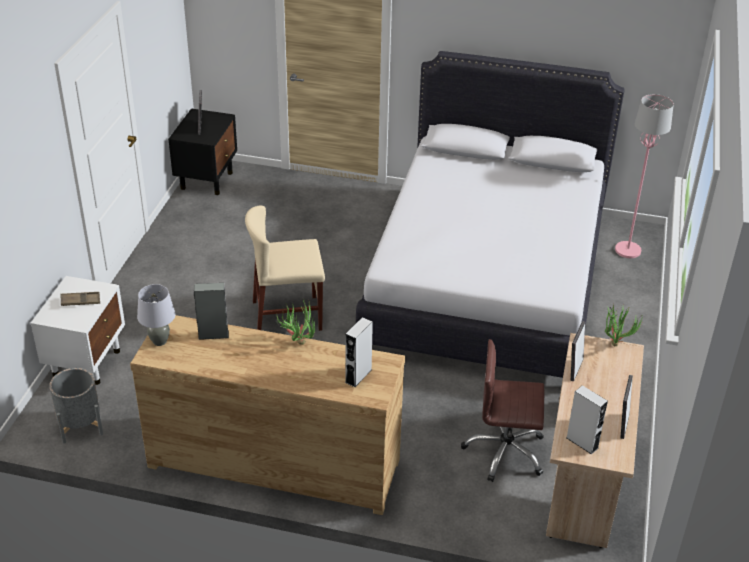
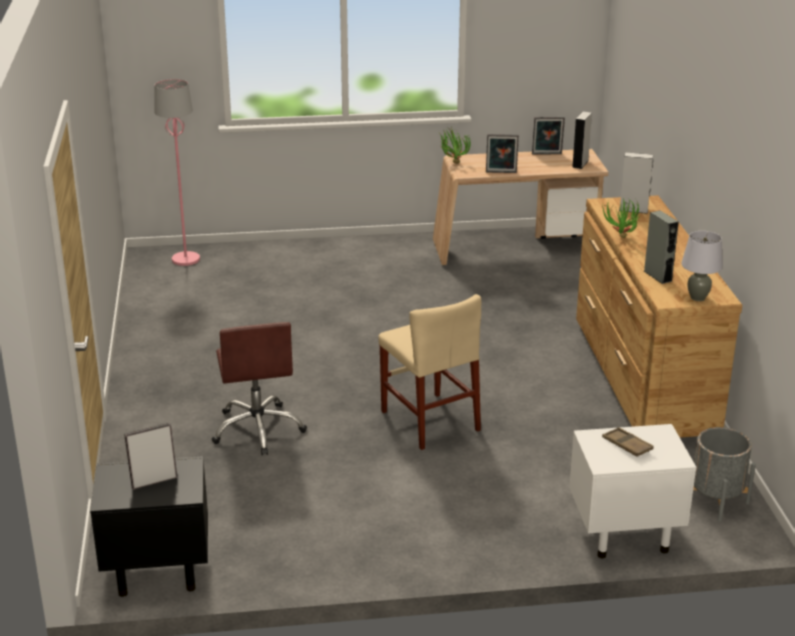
camera: 110 degrees left, 10 degrees down
(486, 281) = (285, 320): white bed -> none
(505, 452) = (524, 280): brown office chair -> brown office chair (258, 429)

